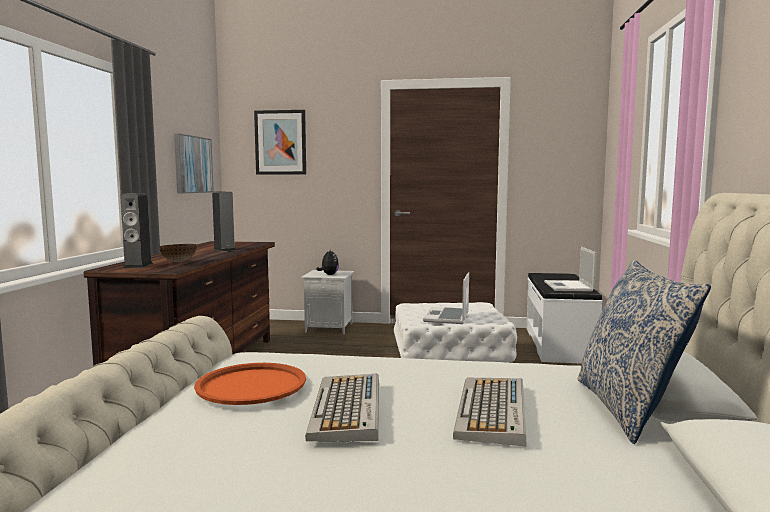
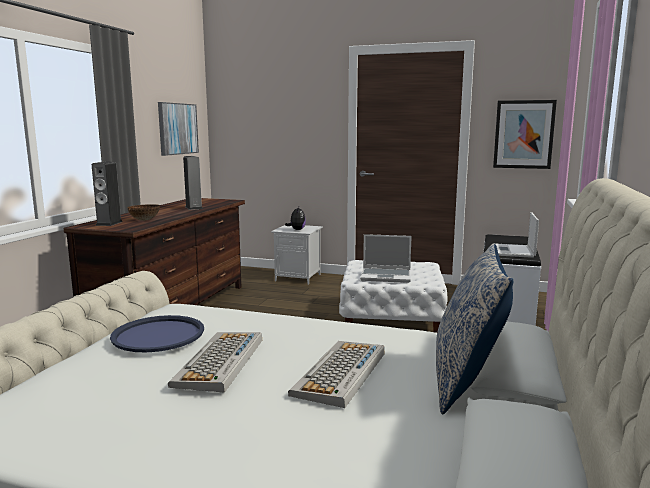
camera: 10 degrees right, 5 degrees up
(251, 385) = (158, 335): orange tray -> blue tray
(280, 142) = (258, 106): picture -> picture (523, 134)
(447, 317) = (386, 276): laptop -> laptop turned 105 degrees counterclockwise

